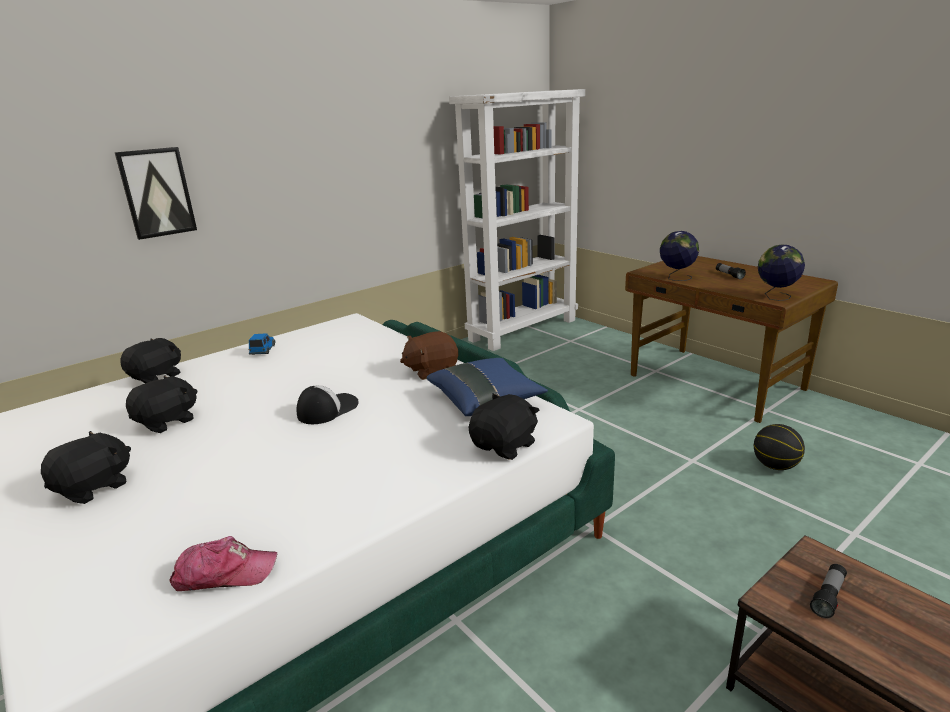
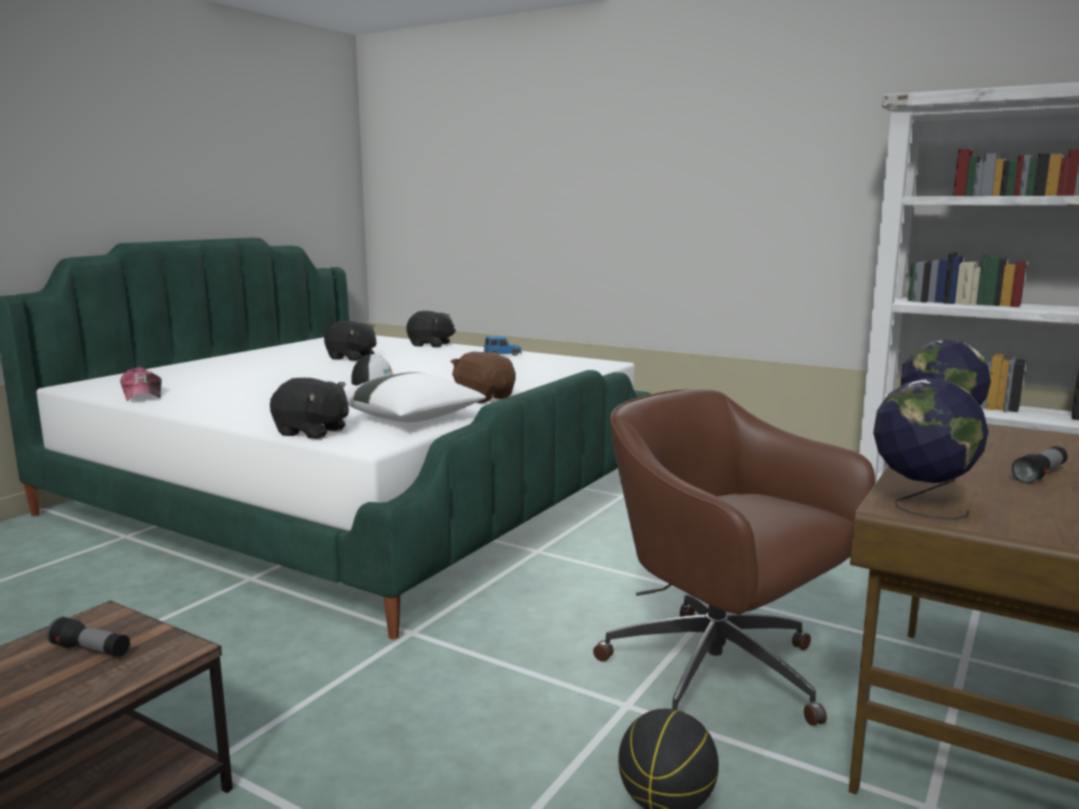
camera: 70 degrees right, 10 degrees down
(94, 487) = (256, 361): black plush toy -> none
(157, 192) = (526, 196): picture -> none
(486, 401) = (413, 419): blue pillow -> white pillow
(665, 429) = (721, 676): none -> brown office chair

